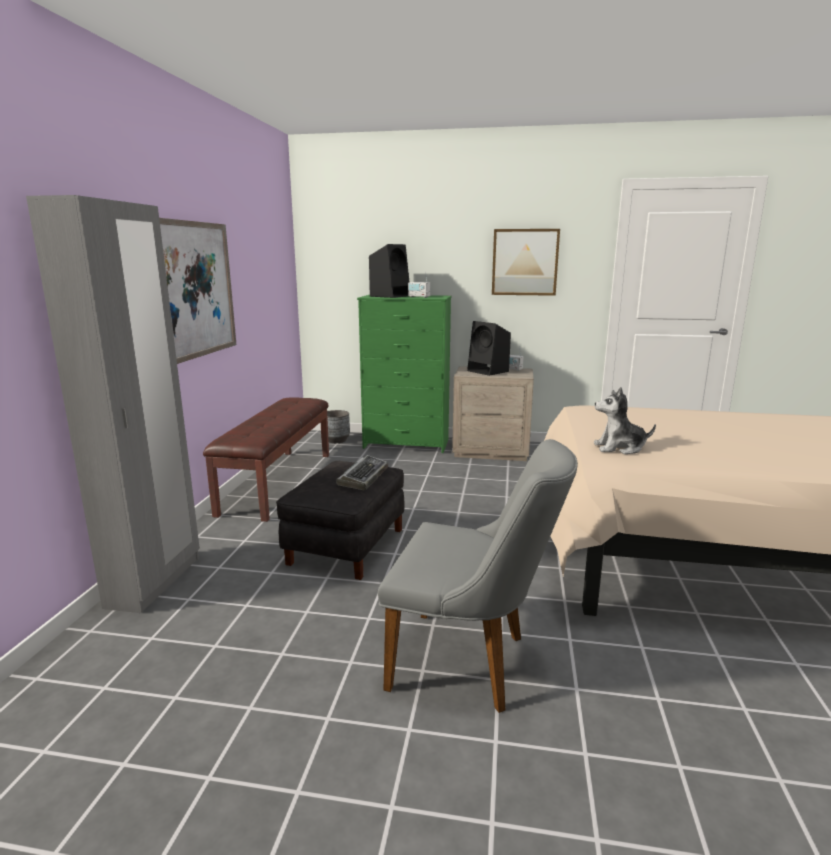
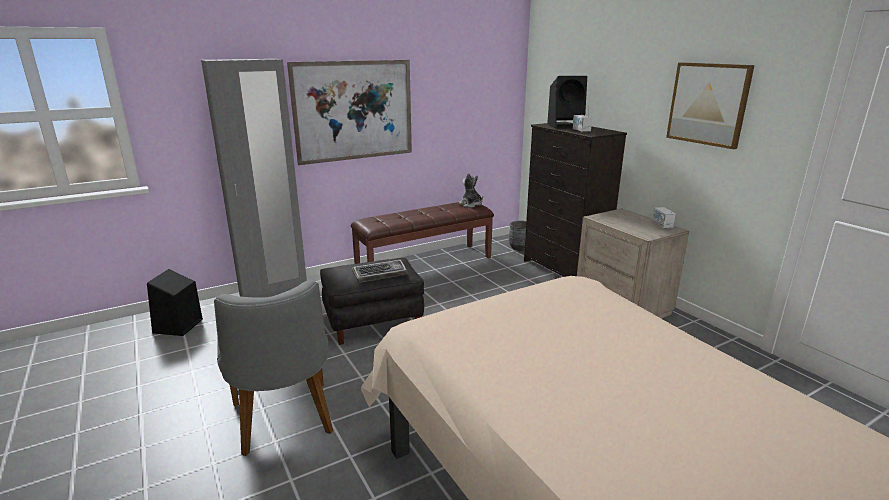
camera: 50 degrees right, 5 degrees up
(407, 444) = (563, 270): green dresser -> black dresser
(489, 371) = (630, 221): black speaker -> black speaker (177, 327)
(619, 448) = (463, 324): plush toy -> plush toy (471, 204)

